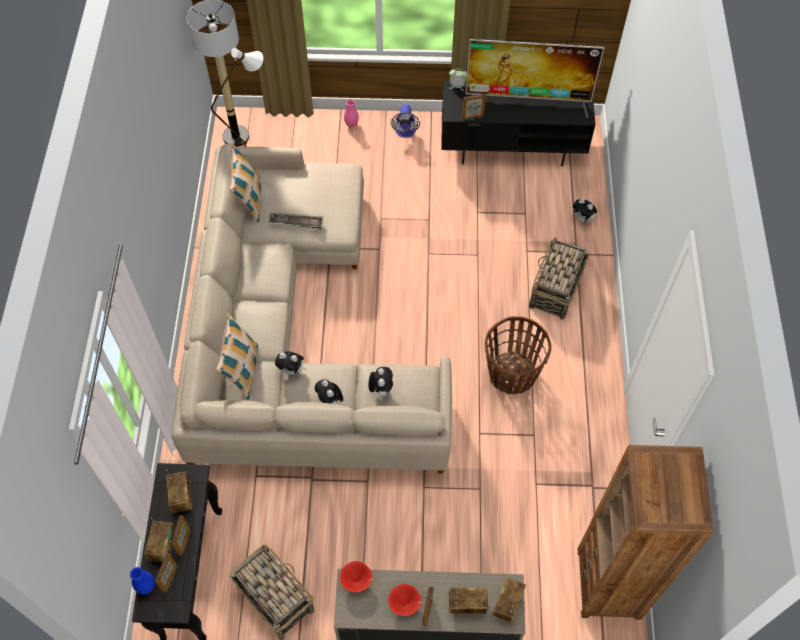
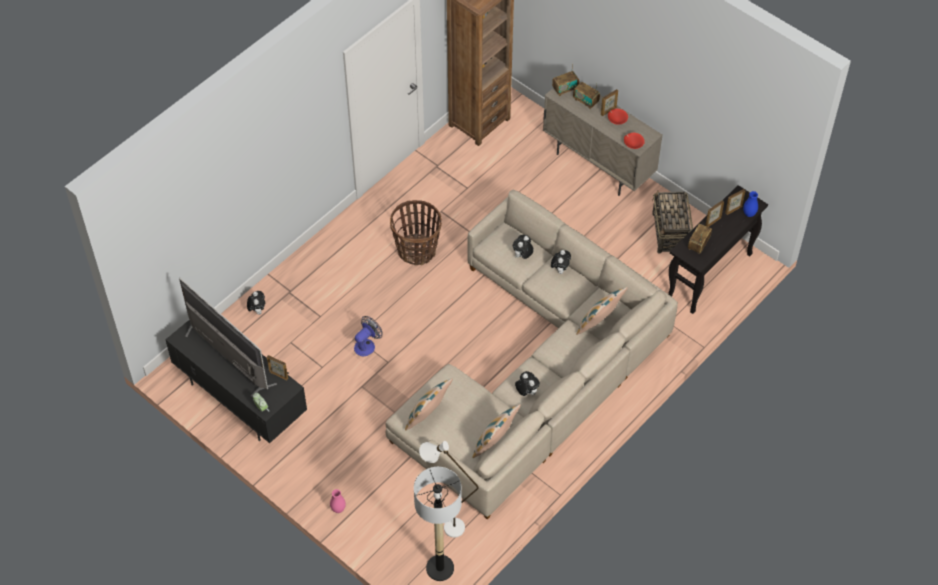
camera: 140 degrees left, 5 degrees down
(163, 546) = (726, 227): radio -> none
(292, 370) = (567, 305): plush toy -> plush toy (526, 392)
(296, 222) = (477, 400): tray -> none
(326, 185) = (428, 417): none -> pillow
(405, 132) = (304, 470): fan -> fan (367, 345)
(555, 290) = (332, 279): basket -> none

